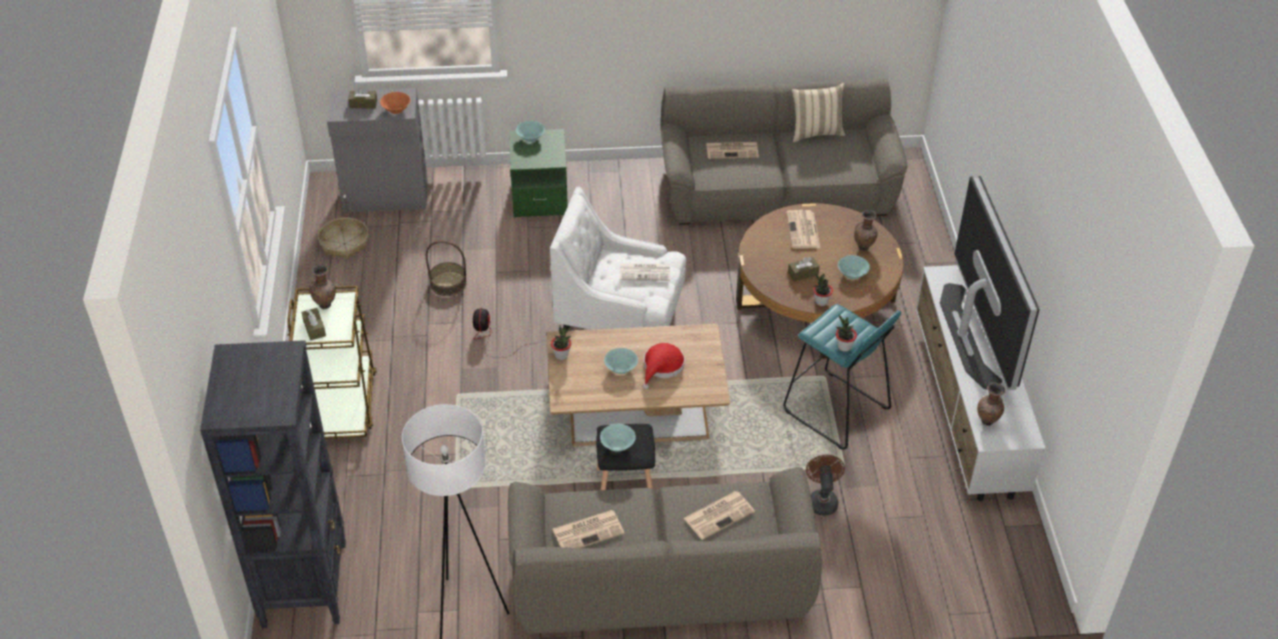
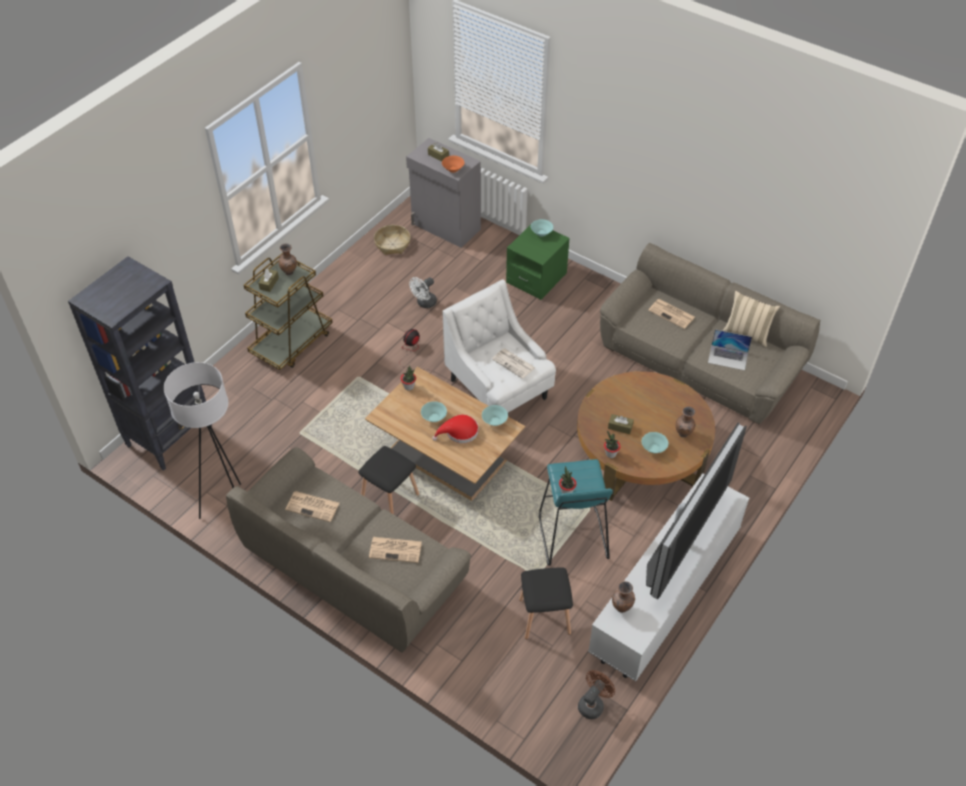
camera: 40 degrees right, 5 degrees up
(448, 283) = (424, 303): basket -> white fan
(617, 445) = (379, 464): turquoise bowl -> turquoise bowl (494, 421)
(803, 230) = (654, 397): newspaper -> none
(822, 500) = (498, 588): brown fan -> brown fan (593, 704)
(823, 162) = (728, 357): none -> laptop
(889, 497) = (543, 617): none -> black stool

